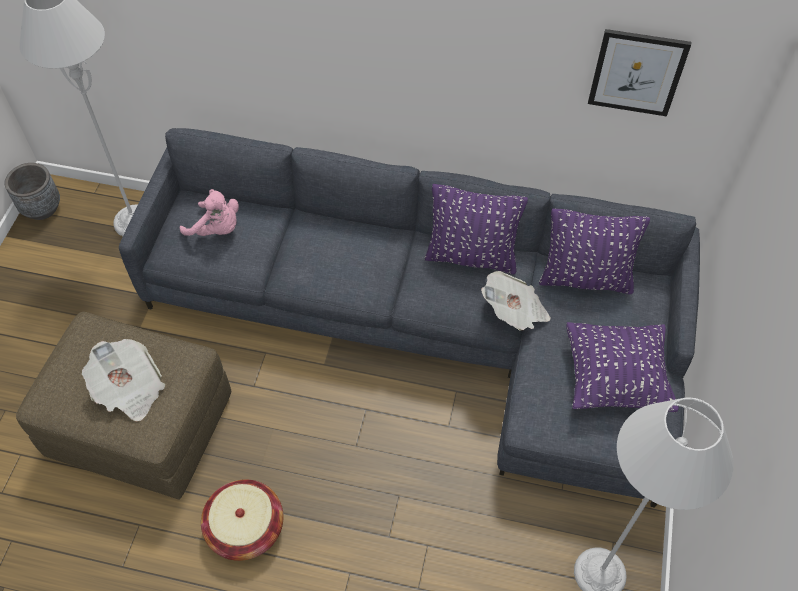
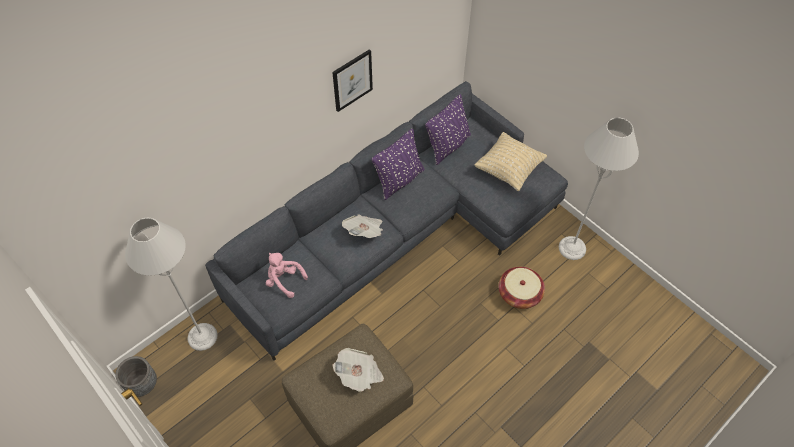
camera: 55 degrees left, 0 degrees up
(217, 229) = (284, 280): pink plush toy -> pink plush toy turned 120 degrees counterclockwise
(245, 528) = (449, 382): basket -> basket (519, 294)
(514, 312) = (444, 183): newspaper -> newspaper (364, 232)
(614, 379) = (508, 170): purple pillow -> beige pillow
(637, 72) = (422, 34): picture -> picture (352, 80)

